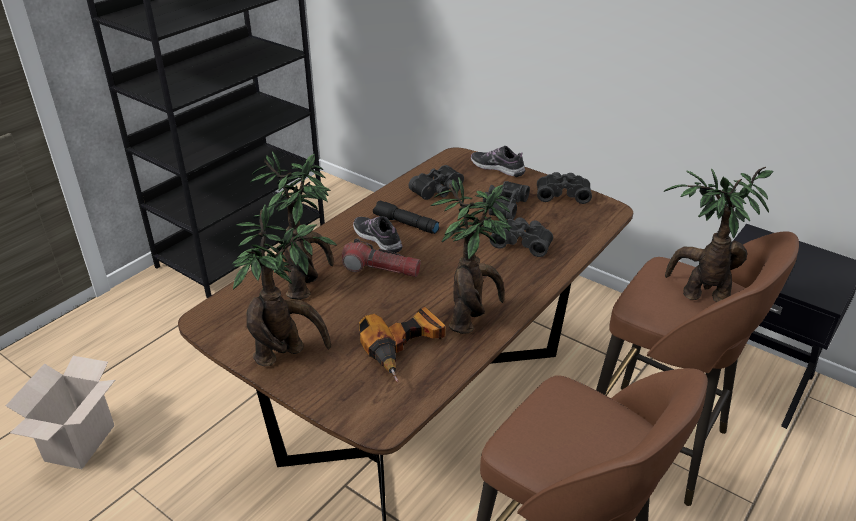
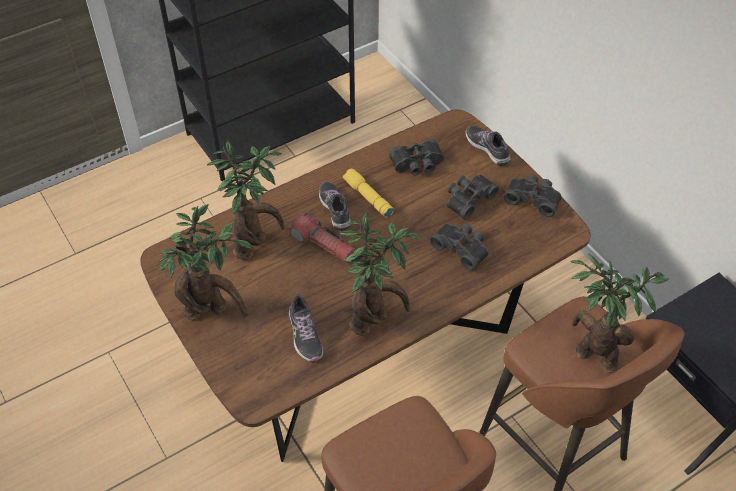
camera: 20 degrees right, 15 degrees up
(80, 445) = (80, 300): cardboard box -> none
(405, 224) = (367, 197): black flashlight -> yellow flashlight
(405, 349) = (305, 335): power drill -> shoe

